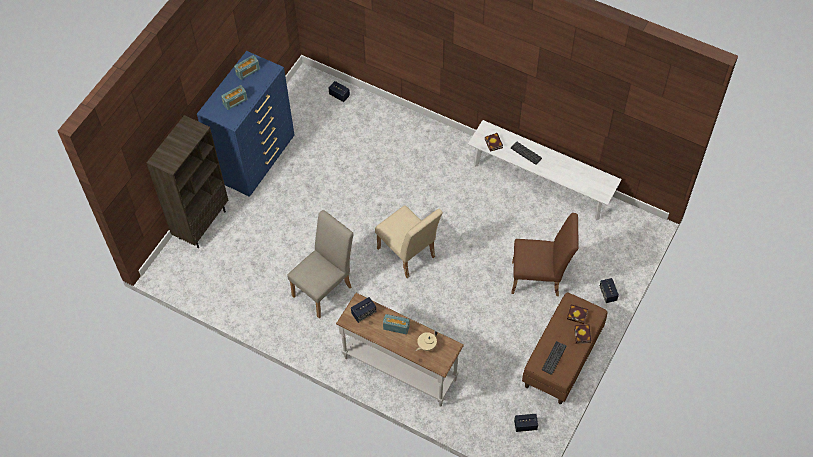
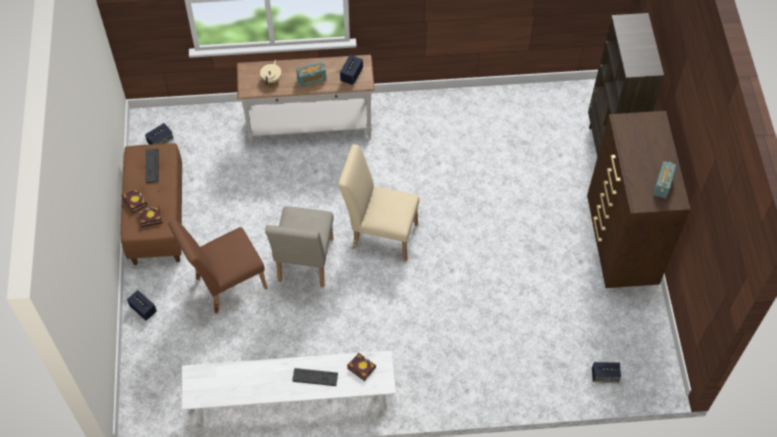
camera: 145 degrees right, 0 degrees up
(235, 101) = (640, 144): radio -> none
(256, 160) = (620, 244): blue dresser -> brown dresser
(325, 288) = (436, 158): beige chair -> beige chair (304, 264)

